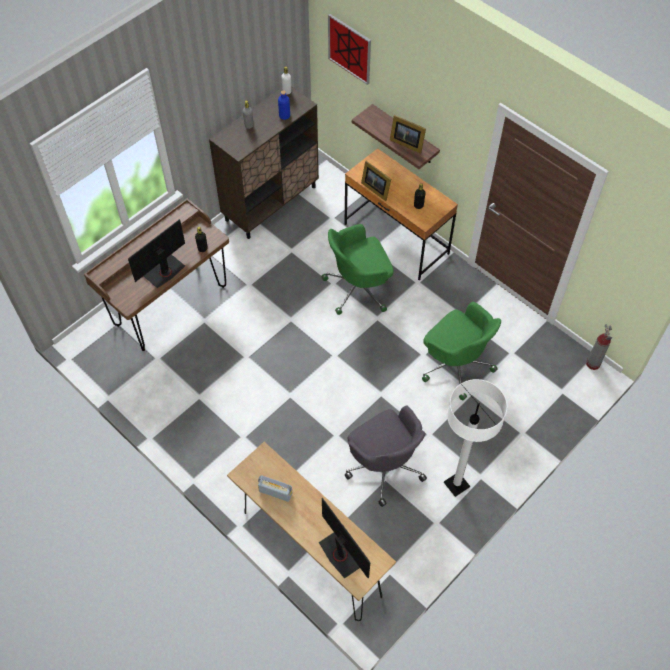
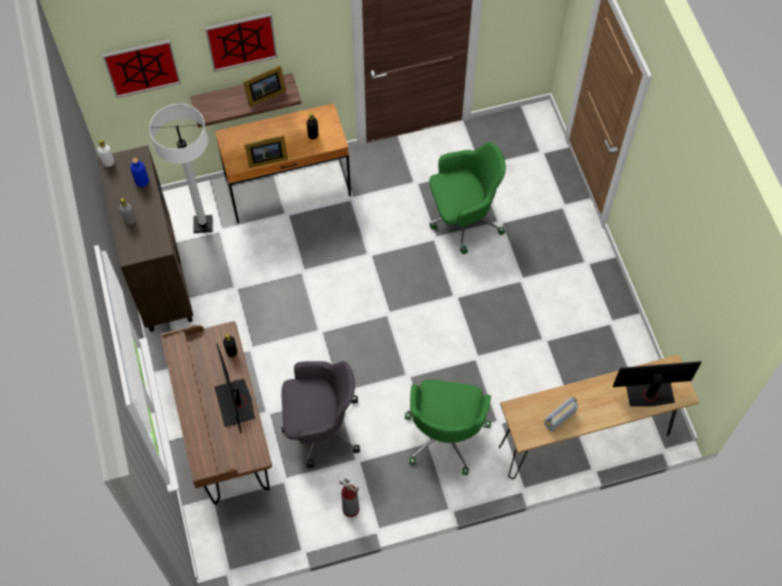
camera: 60 degrees left, 5 degrees up
(359, 288) = (324, 252): green office chair -> green office chair (445, 434)
(384, 466) = (532, 334): grey office chair -> grey office chair (320, 426)
(414, 86) = (241, 41): none -> picture
(456, 484) = (584, 286): white floor lamp -> white floor lamp (203, 224)
(593, 363) = (529, 113): fire extinguisher -> fire extinguisher (350, 509)

